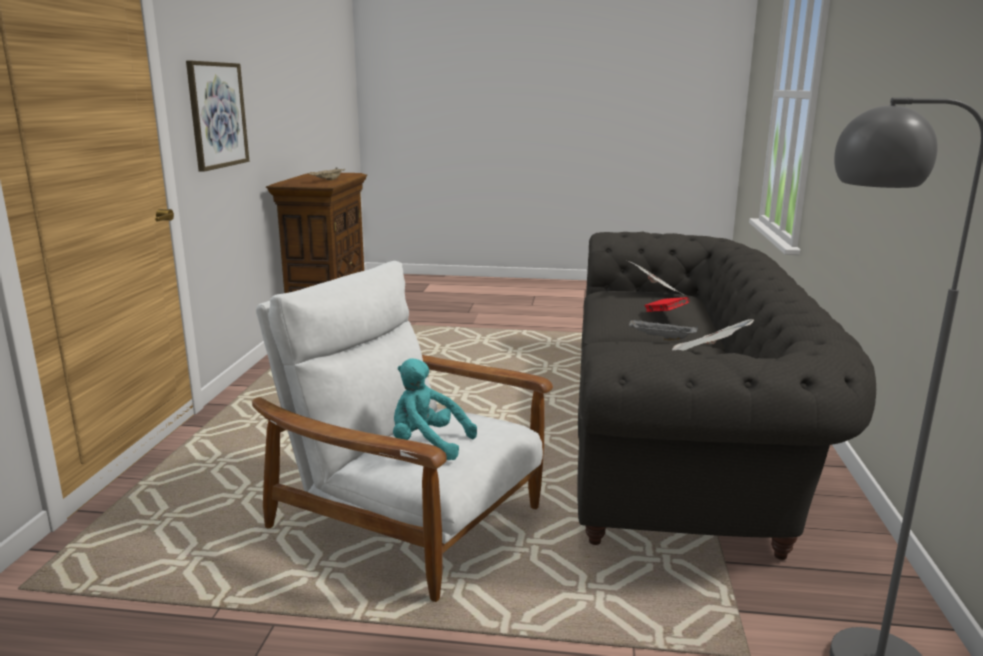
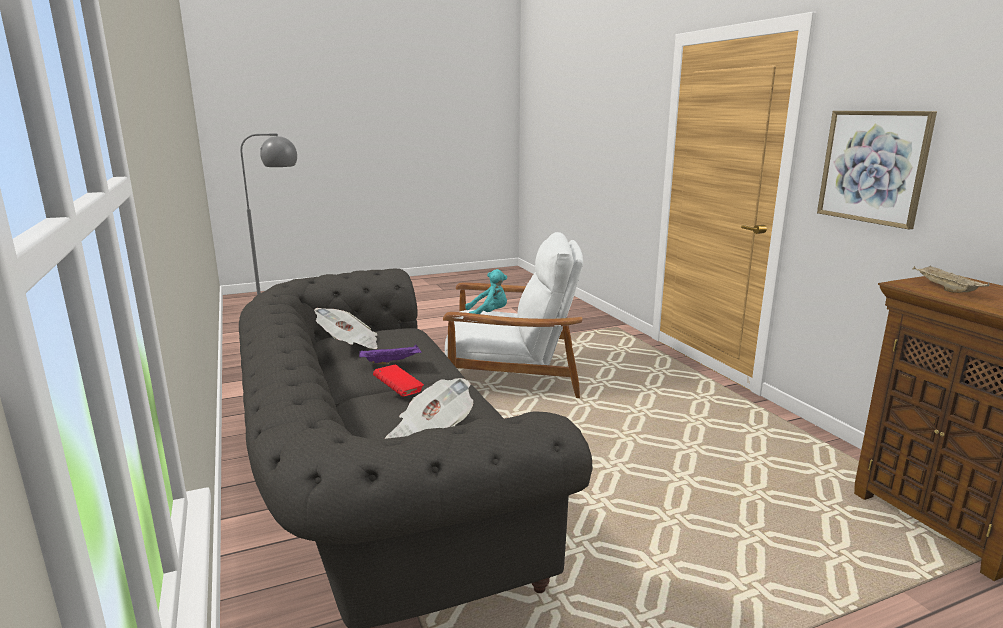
camera: 150 degrees right, 0 degrees up
(660, 338) = (392, 362): grey tray -> purple tray

